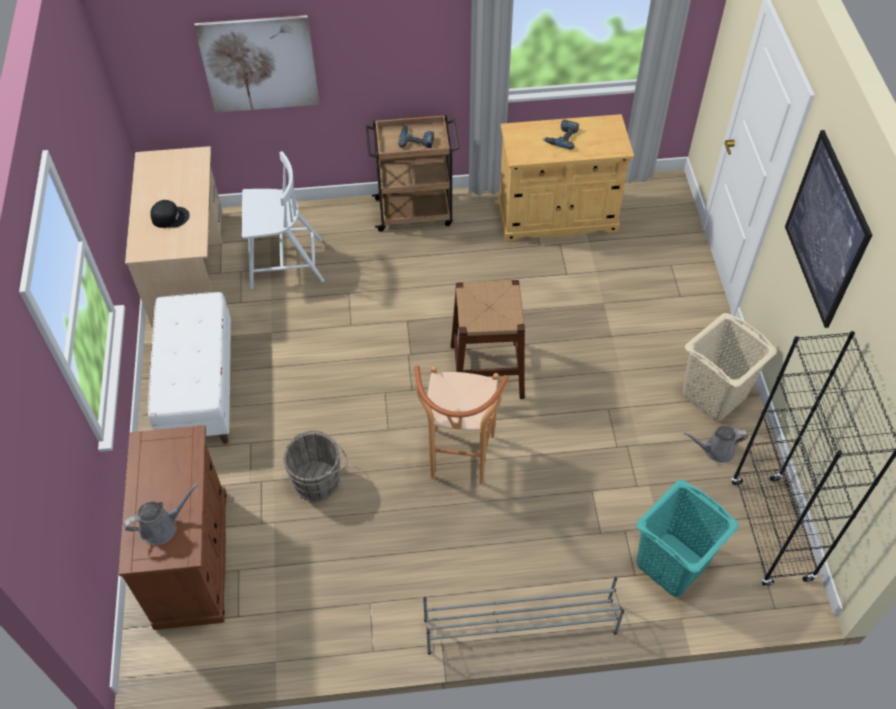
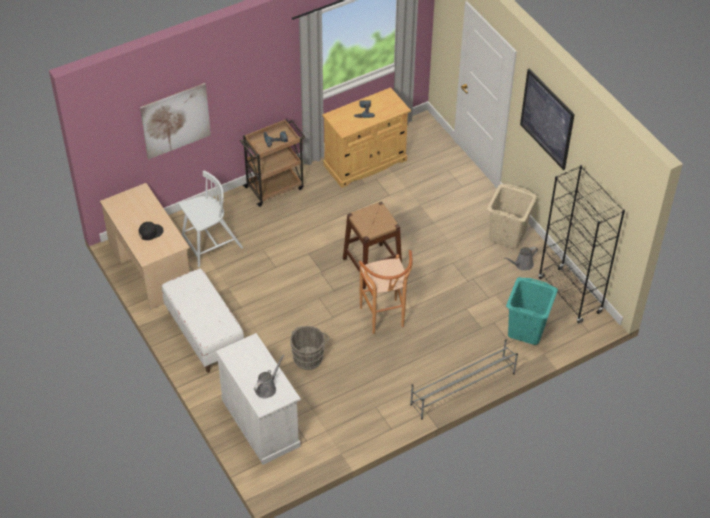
camera: 25 degrees left, 5 degrees down
(192, 558) = (261, 422): brown cabinet -> white cabinet

